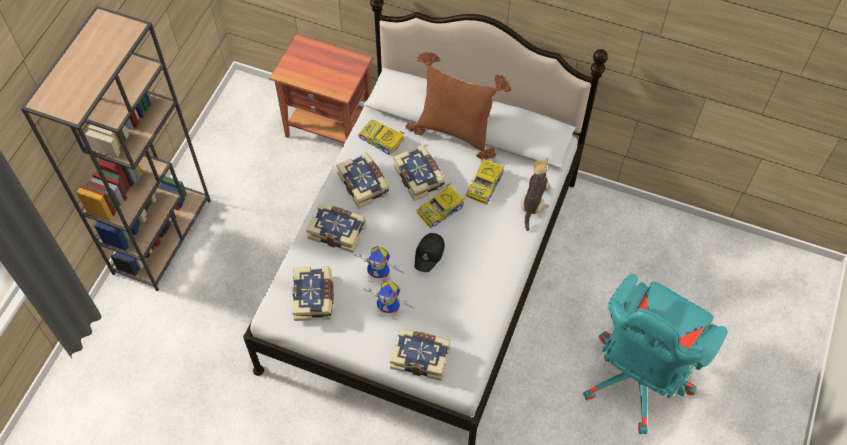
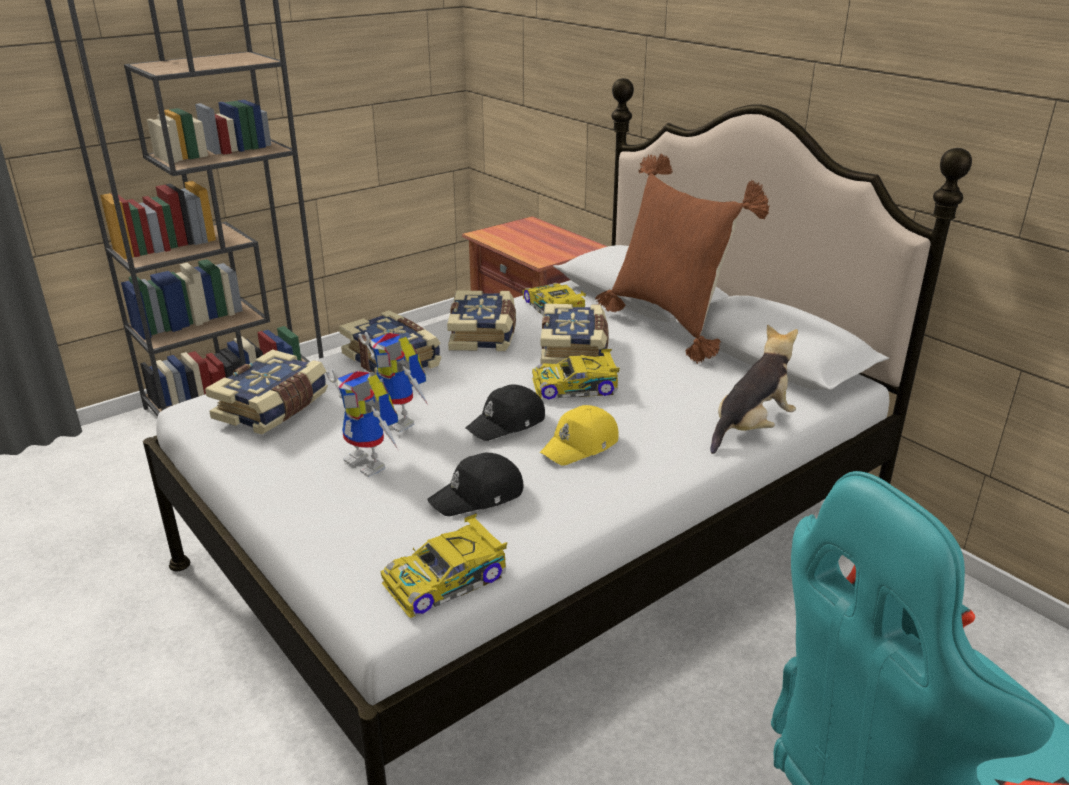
camera: 30 degrees right, 30 degrees down
(420, 357) = (352, 537): book -> none
(451, 308) = (478, 496): none -> black cap
(471, 253) = (581, 446): none -> yellow cap
(485, 184) = (676, 384): toy car -> toy car (447, 579)

